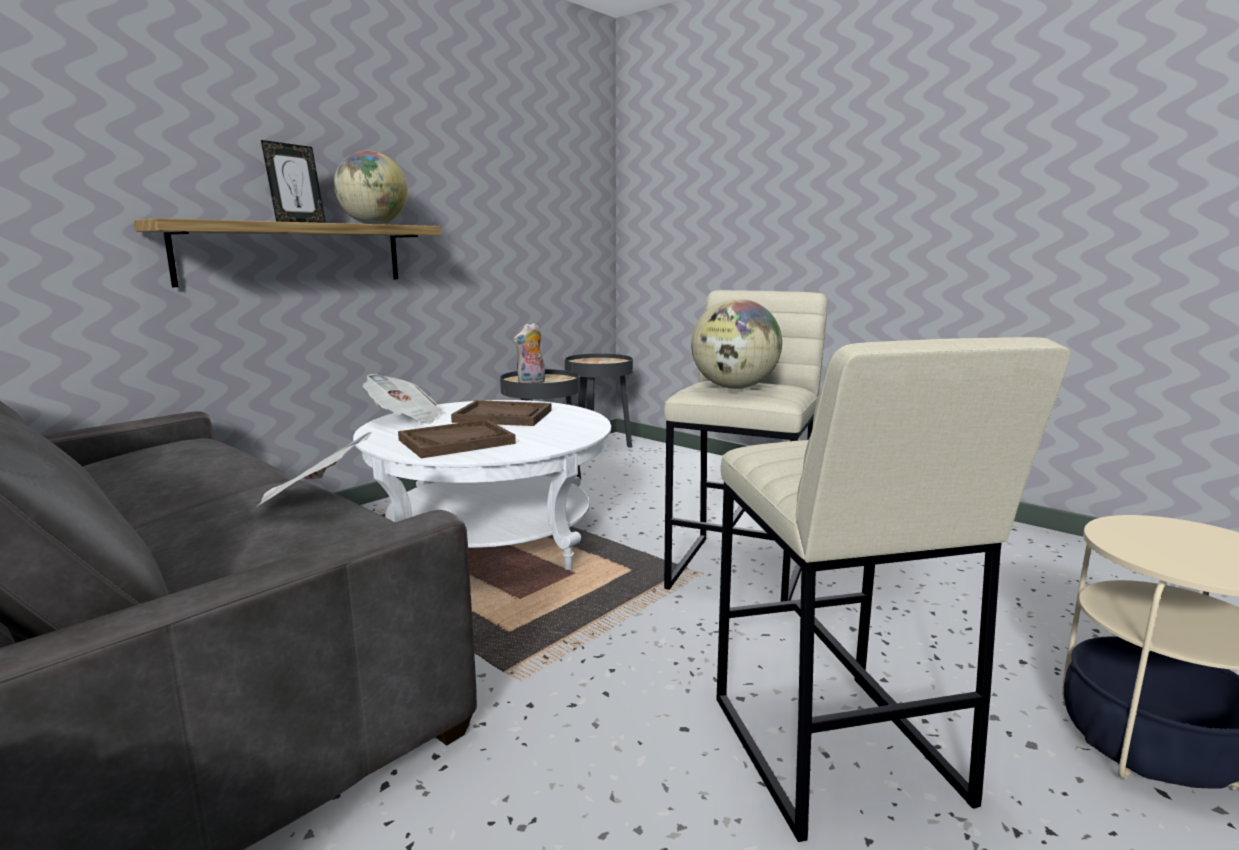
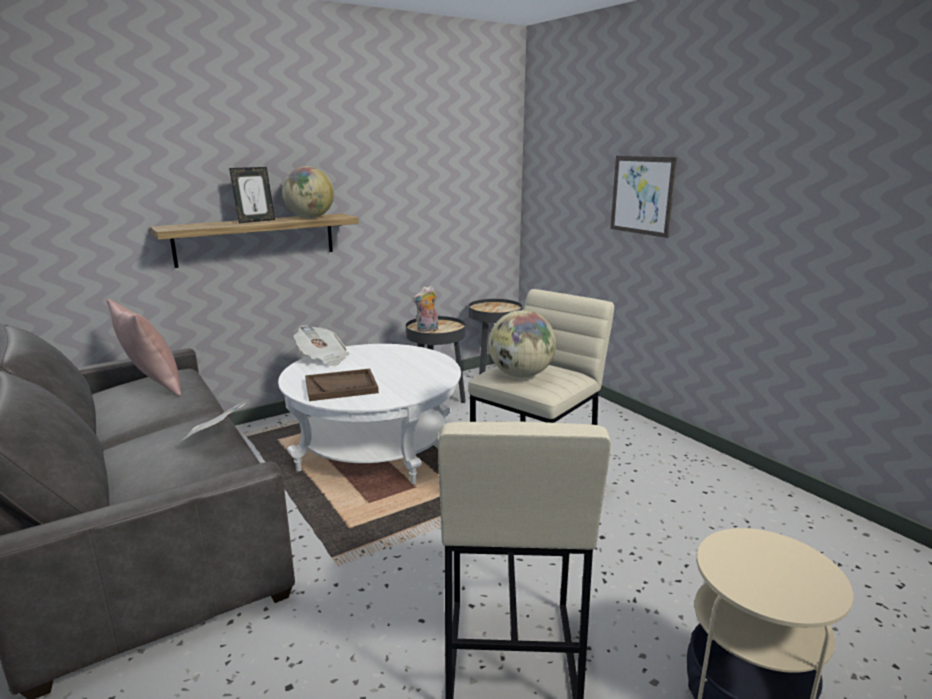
camera: 15 degrees right, 5 degrees up
(156, 456) = (152, 386): none -> pink pillow
(503, 416) = (389, 363): brown tray -> none
(788, 203) = (642, 195): none -> picture

